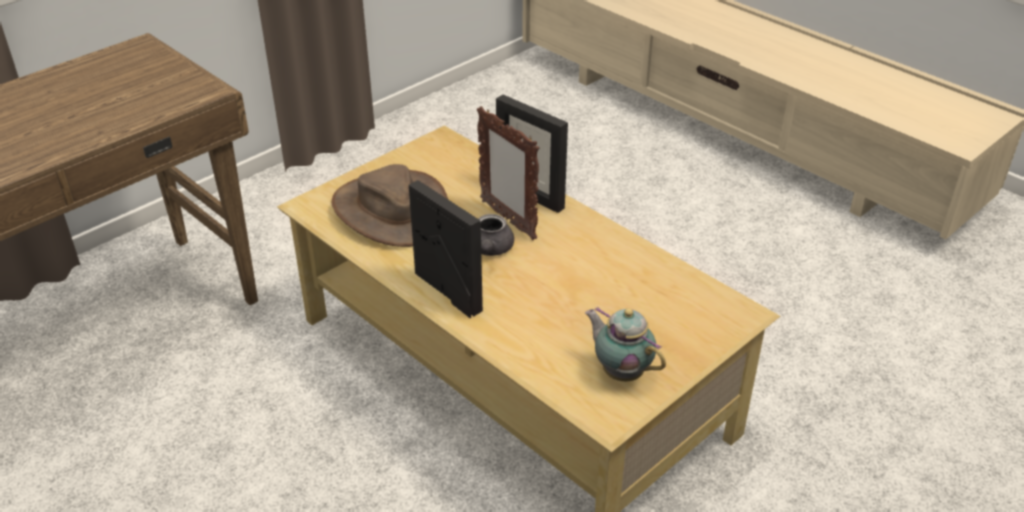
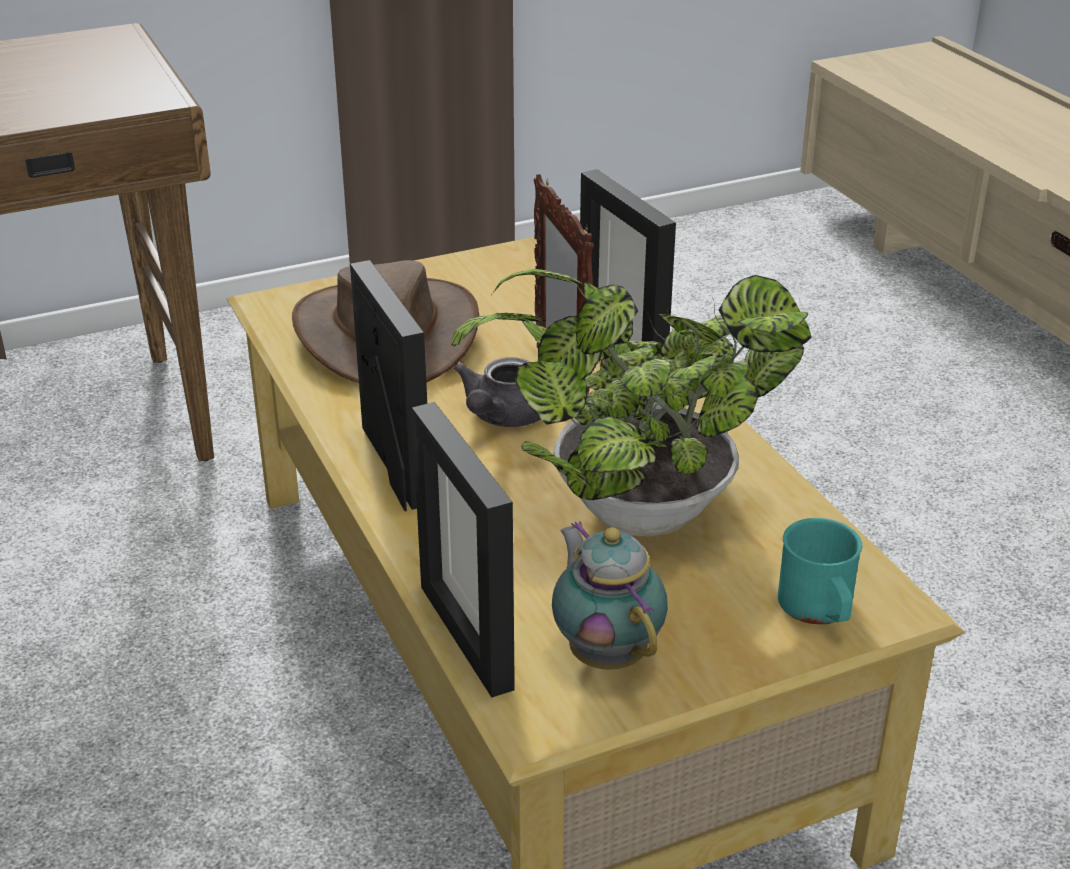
camera: 20 degrees right, 5 degrees down
(547, 380) = (469, 635): none -> picture frame
(588, 290) = (628, 512): none -> potted plant
(710, 322) = (819, 609): none -> turquoise mug

